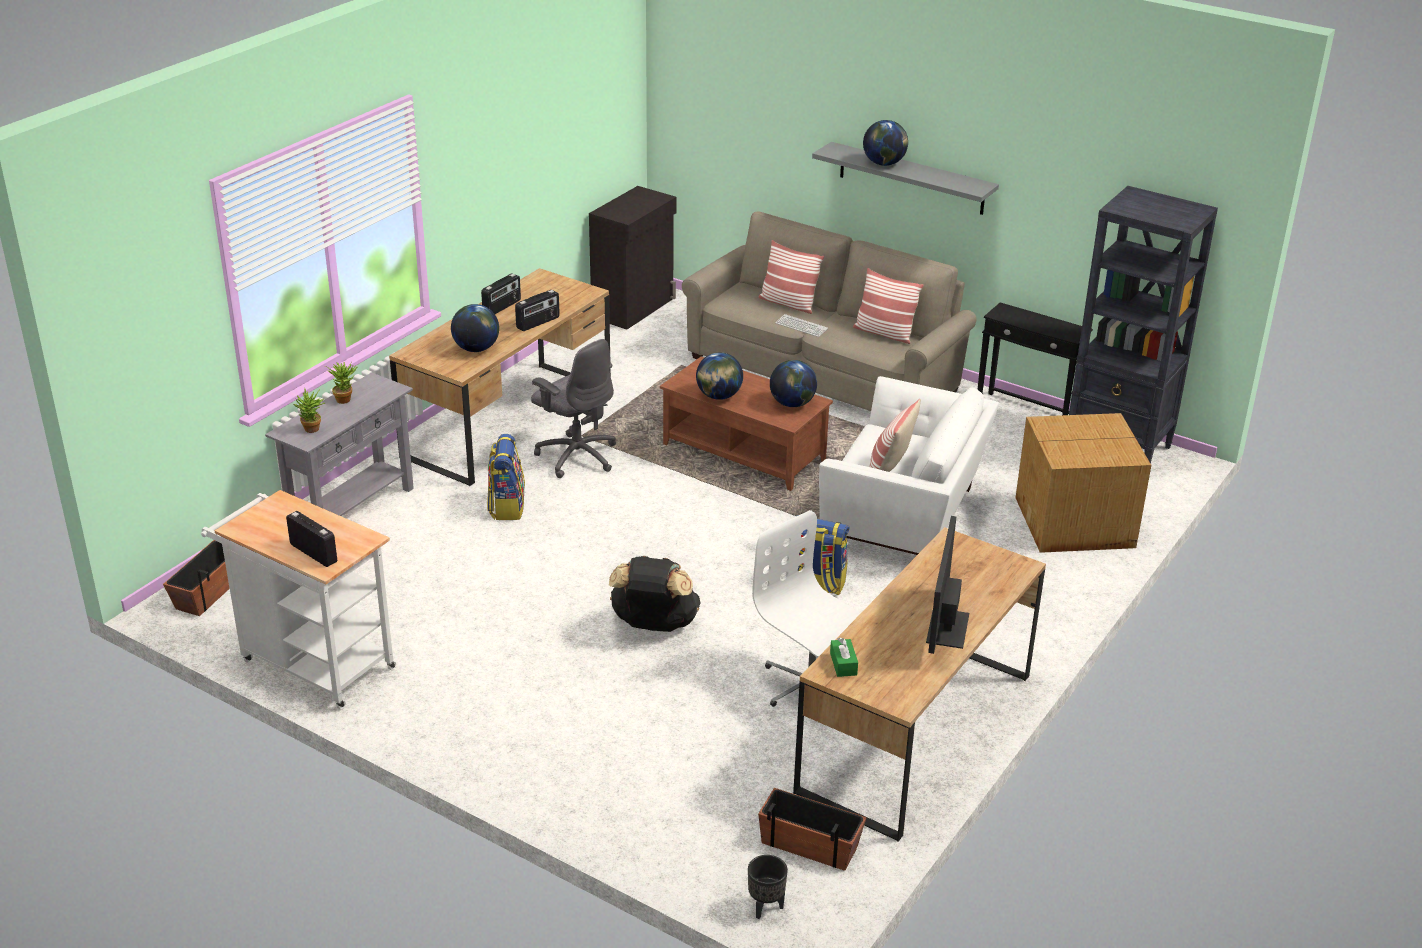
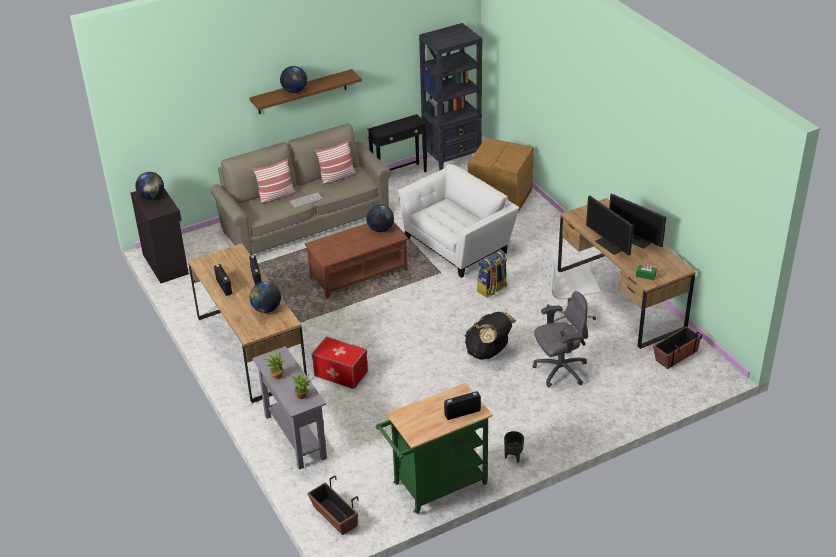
camera: 60 degrees left, 5 degrees up
(311, 662) = (435, 487): white cart -> green cart
(506, 506) = (340, 374): backpack -> storage box
(576, 456) = (310, 333): grey office chair -> grey office chair (559, 370)
(719, 396) = (352, 250): globe -> globe (152, 197)
(765, 907) = (708, 381): black planter -> black planter (513, 457)
(889, 468) = (459, 221): pillow -> none
(901, 603) = (611, 245): none -> monitor
(911, 178) = (302, 92): grey shelf -> brown shelf

